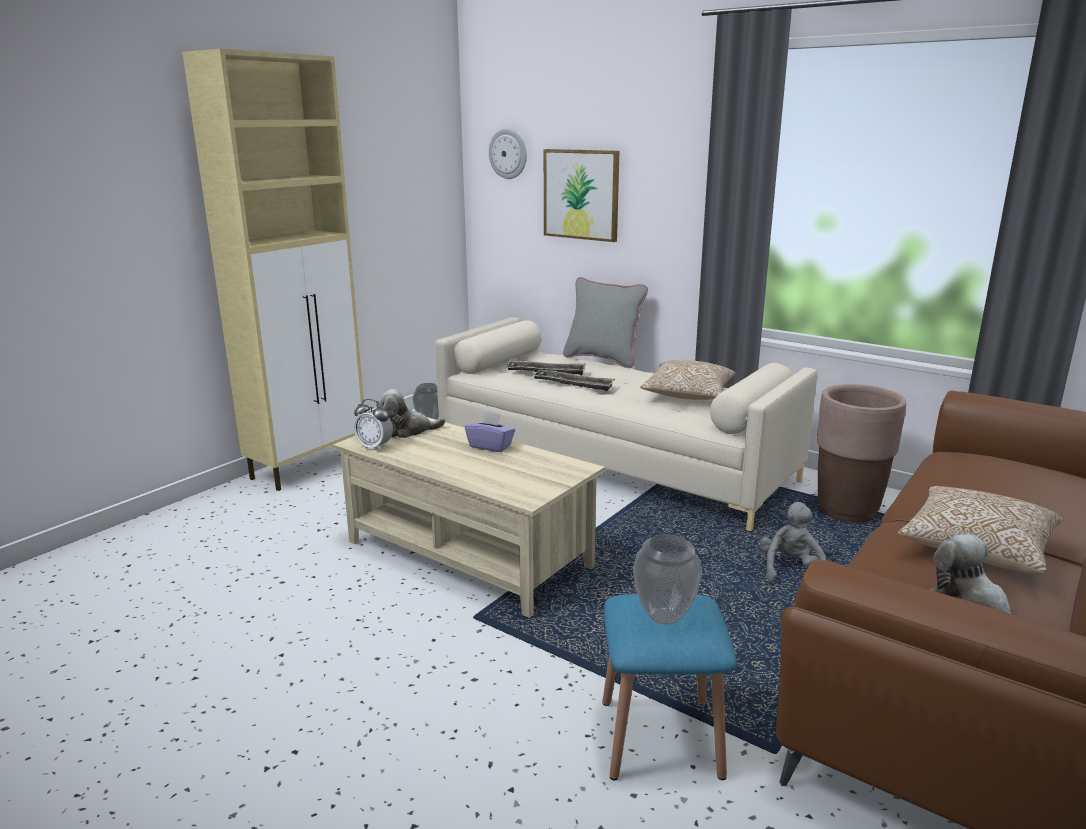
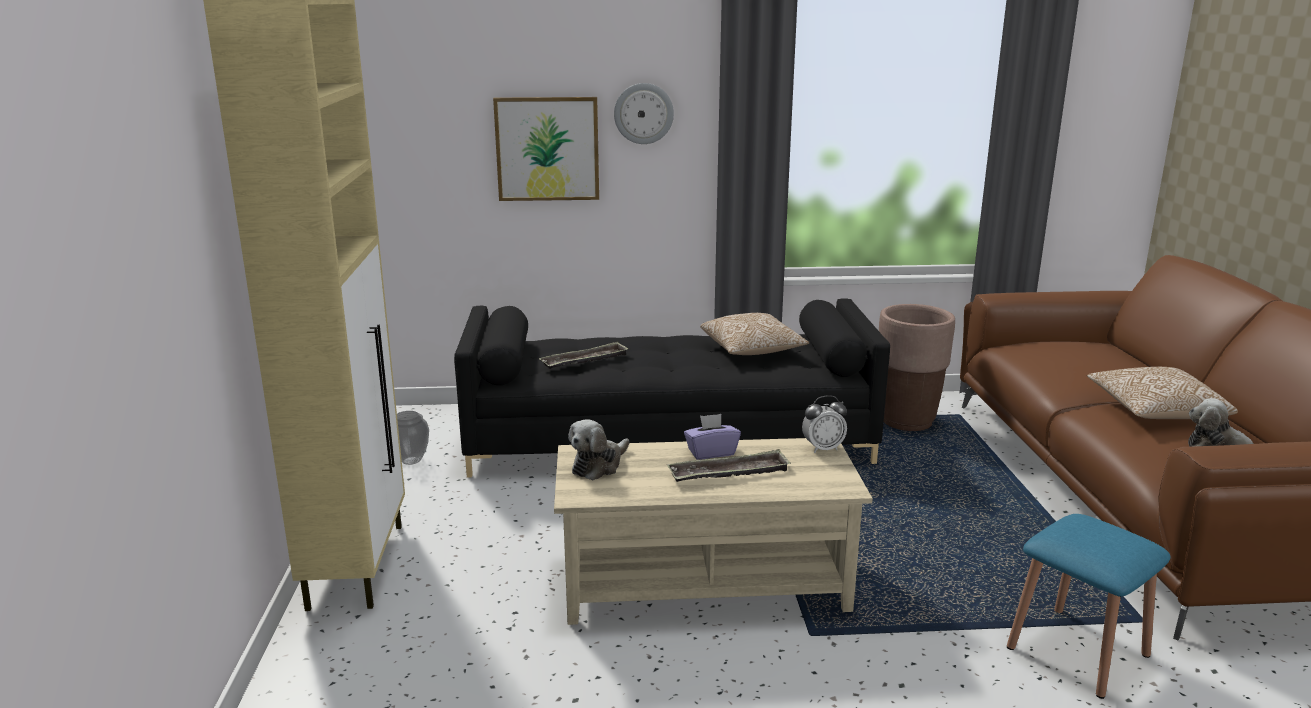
camera: 40 degrees left, 0 degrees up
(374, 447) = (606, 494): alarm clock -> alarm clock (823, 448)
(508, 154) = (434, 105): wall clock -> wall clock (643, 113)
(573, 384) = (638, 366): tray -> tray (729, 473)
(603, 359) = (606, 333): grey pillow -> none
(612, 459) = (670, 439): beige sofa -> black sofa
(665, 617) = (1102, 539): vase -> none
(790, 570) = (948, 485): grey plush toy -> none

